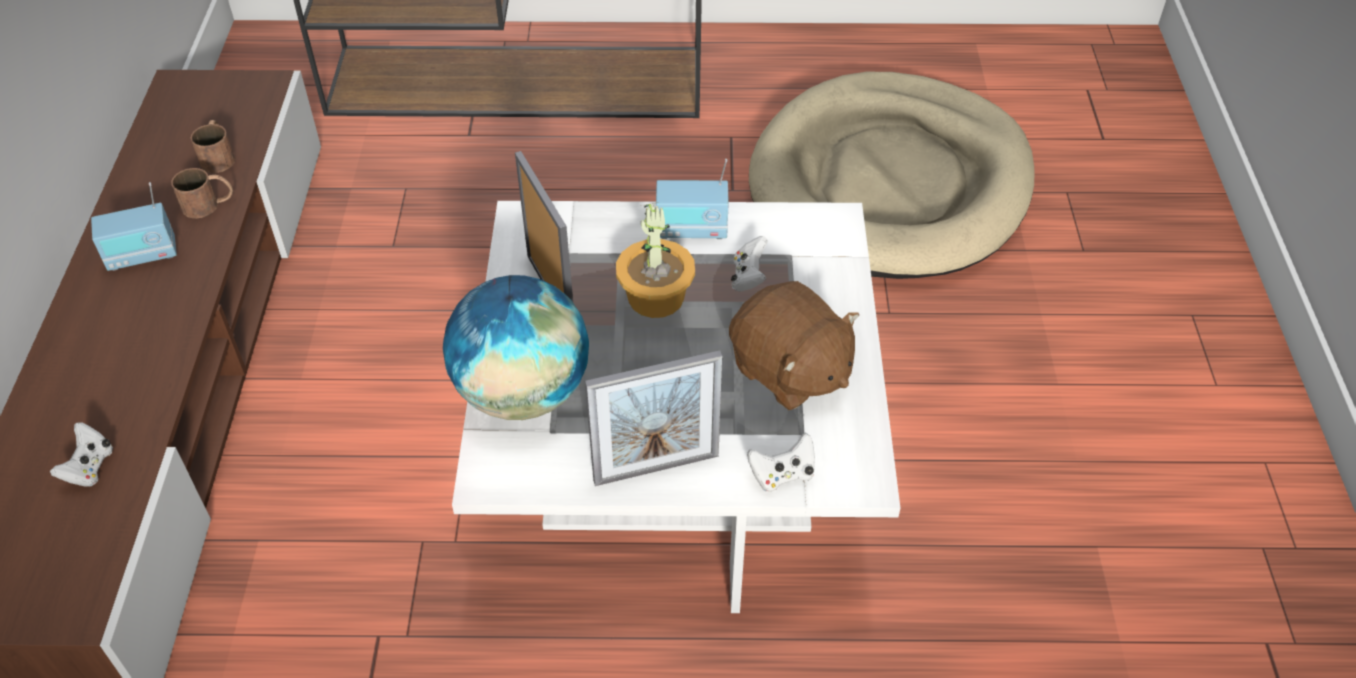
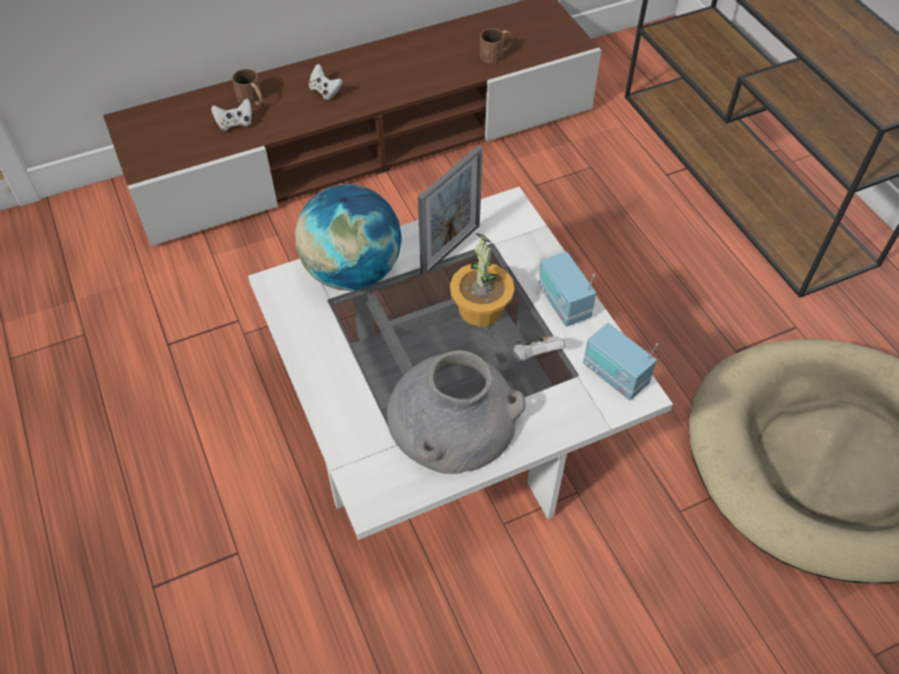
camera: 65 degrees right, 5 degrees up
(142, 256) = (394, 65): radio -> radio (614, 375)
(209, 204) = (453, 70): brown mug -> brown mug (252, 100)
(656, 468) = (323, 368): picture frame -> none
(782, 475) = (352, 445): white game controller -> white game controller (325, 91)
(789, 371) = (454, 416): brown plush toy -> grey vase

